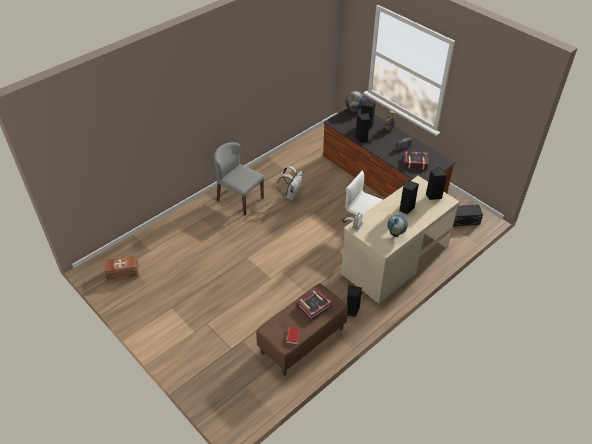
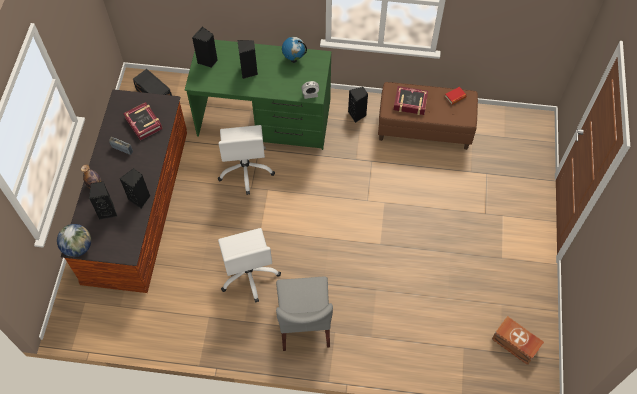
camera: 130 degrees left, 15 degrees up
(291, 195) = (249, 274): white backpack -> white office chair
(394, 260) = (264, 119): beige desk -> green desk

